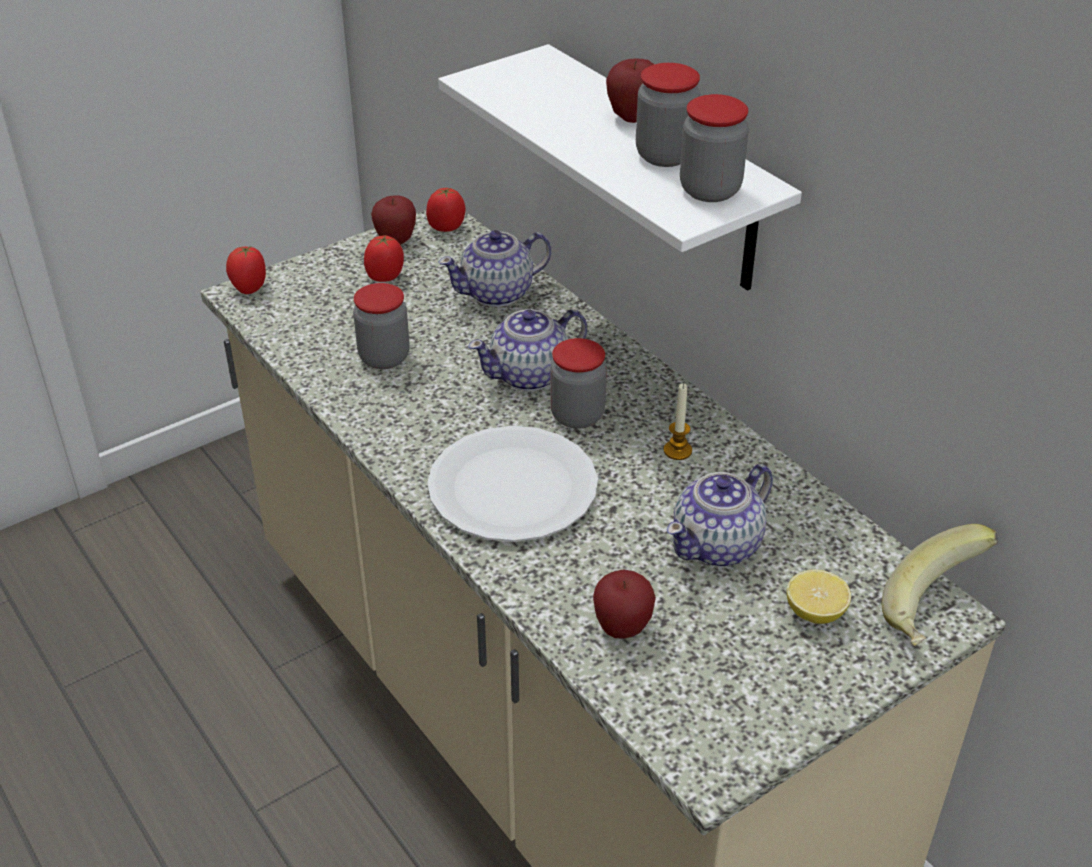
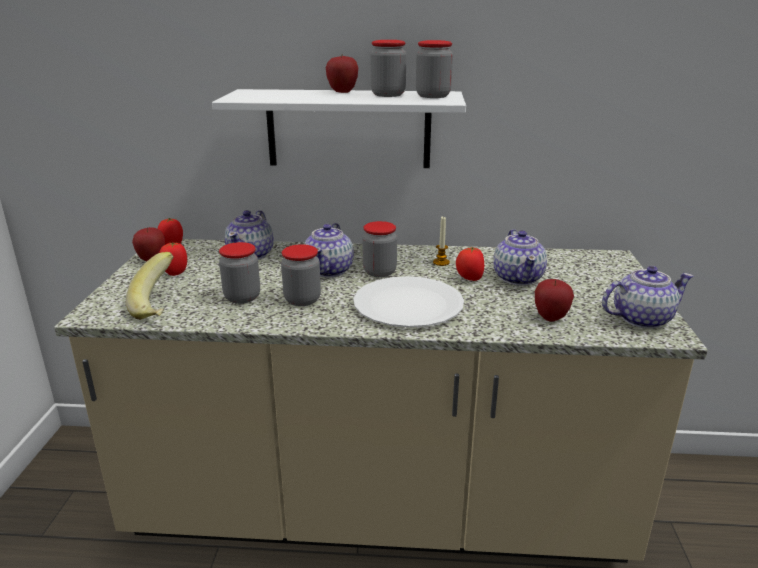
camera: 50 degrees left, 15 degrees down
(249, 288) = (92, 310): tomato -> tomato (469, 279)
(428, 402) = (302, 300): none -> jar
(725, 721) = (640, 319): none -> teapot
(815, 613) = (587, 277): lemon -> none
(935, 611) = (611, 257): banana -> banana (160, 306)

